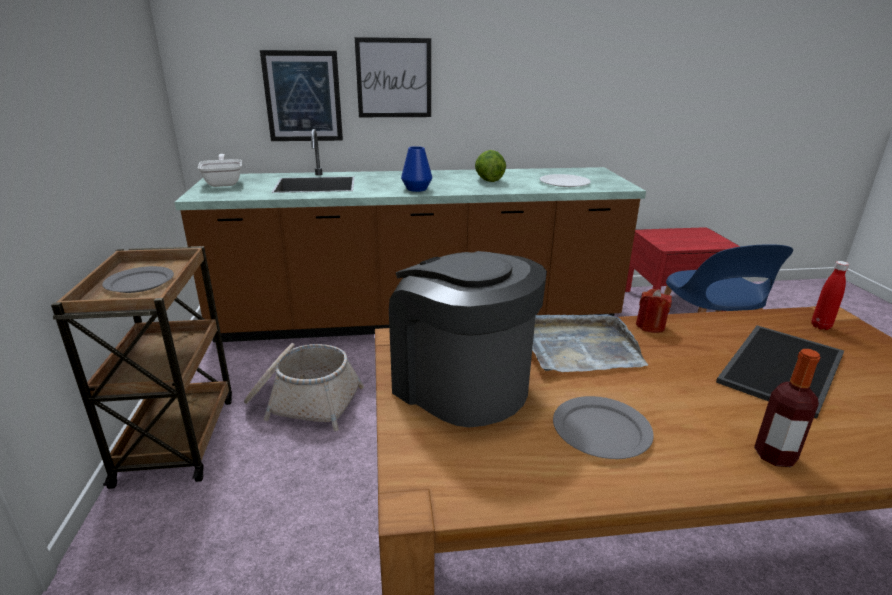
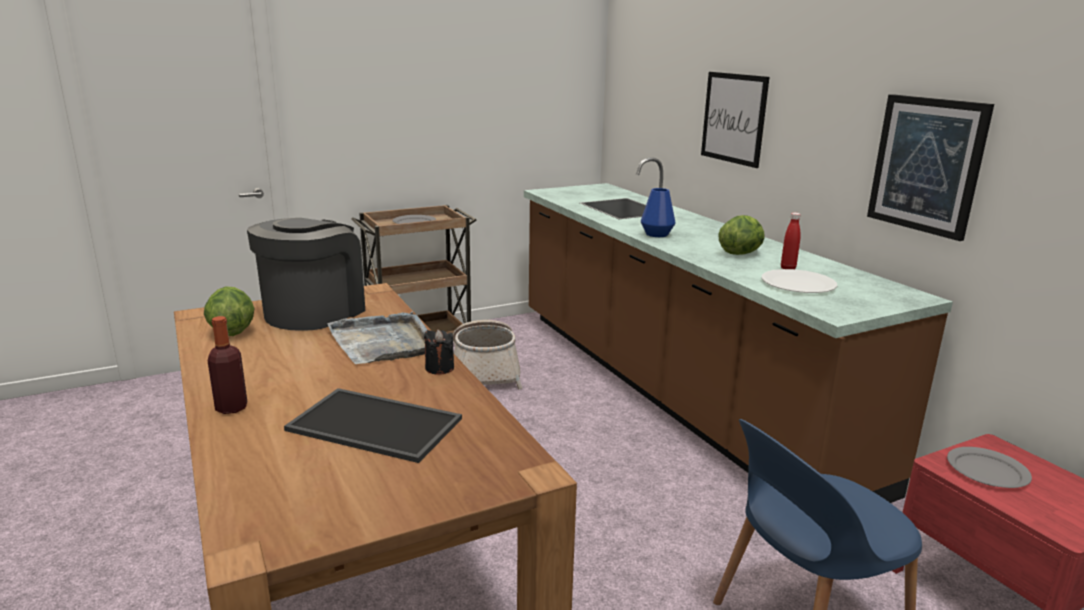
camera: 70 degrees right, 5 degrees down
(224, 183) = (587, 190): frying pan -> none
(303, 96) = (669, 126): picture -> picture (927, 165)
(513, 459) = (231, 331): none -> lettuce
(601, 430) = (262, 352): grey plate -> grey plate (988, 471)
(650, 326) = (439, 368): red candle -> black candle
(820, 326) = (492, 460): red bottle -> red bottle (788, 268)

